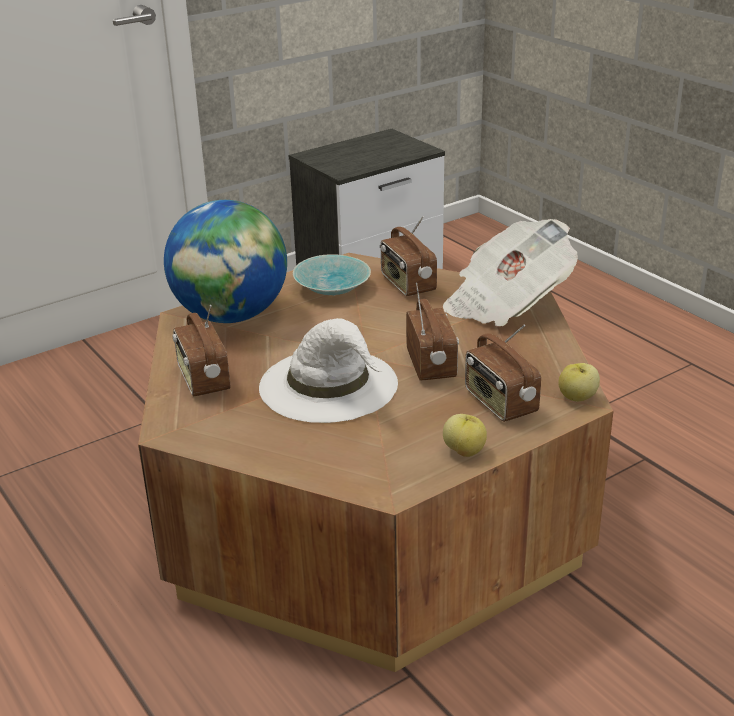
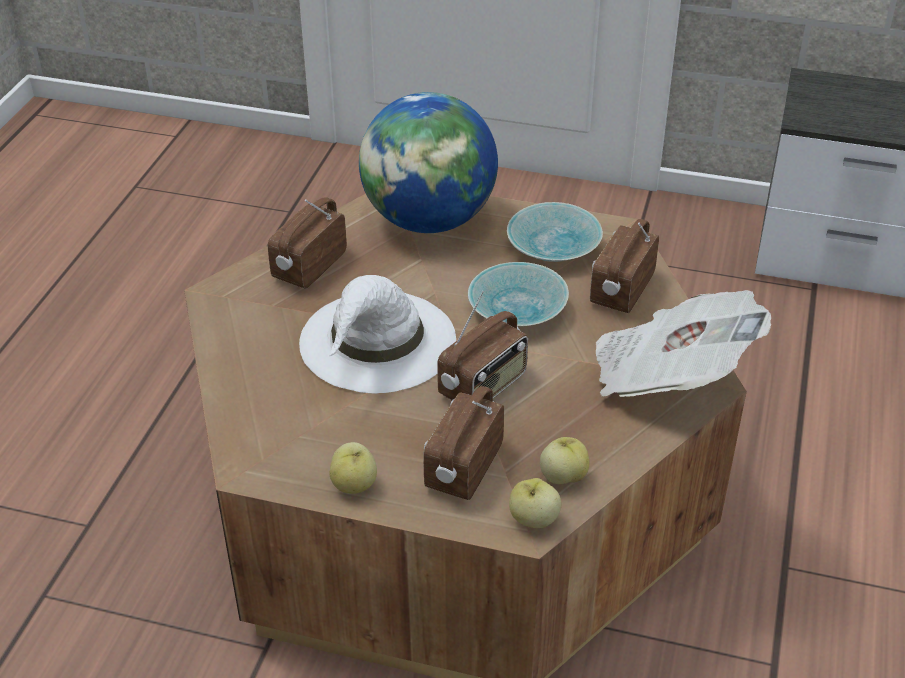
camera: 50 degrees right, 10 degrees up
(376, 324) = (517, 312): none -> turquoise bowl
(551, 372) = (563, 477): none -> apple

